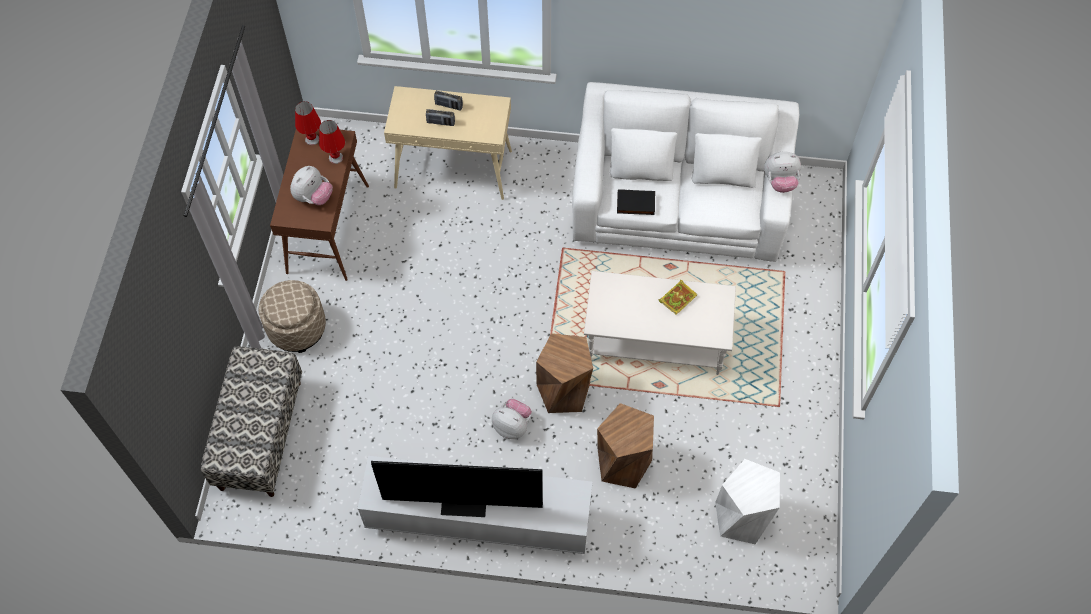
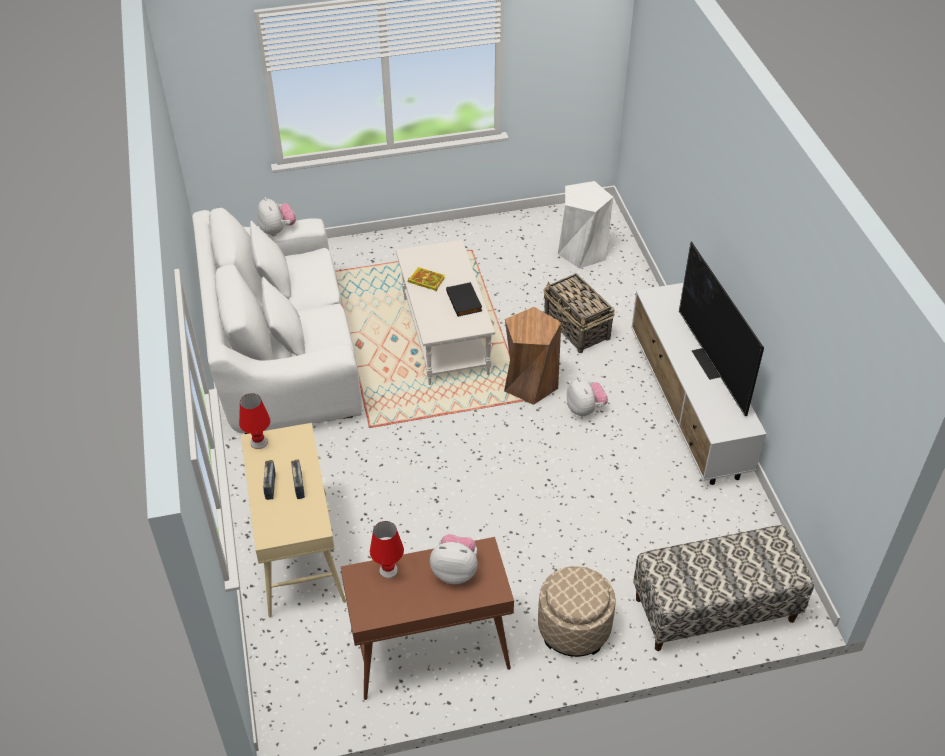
camera: 110 degrees left, 15 degrees down
(312, 139) = (369, 606): red table lamp -> red table lamp (258, 442)
(512, 426) = (585, 409): plush toy -> plush toy turned 150 degrees clockwise
(623, 463) = (577, 328): brown stool -> basket
(635, 204) = (331, 331): black book -> black book (465, 301)

